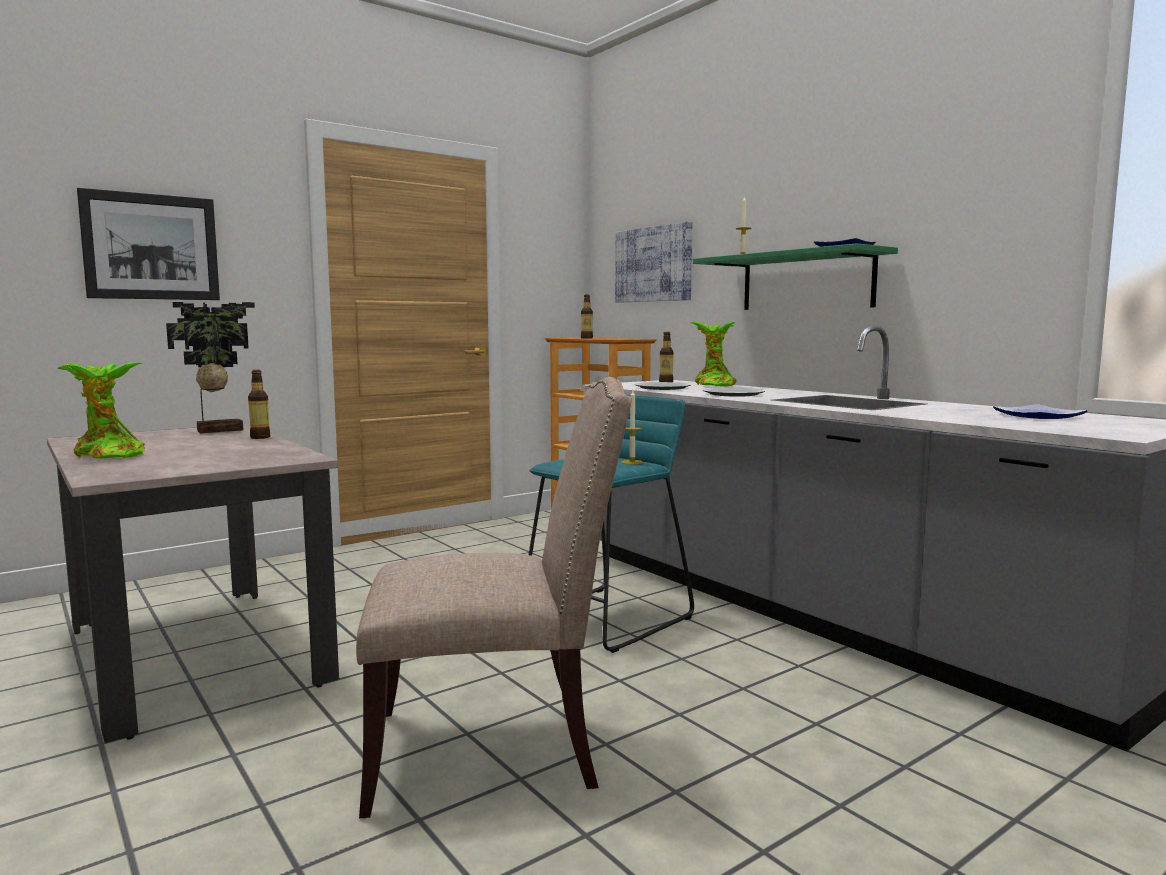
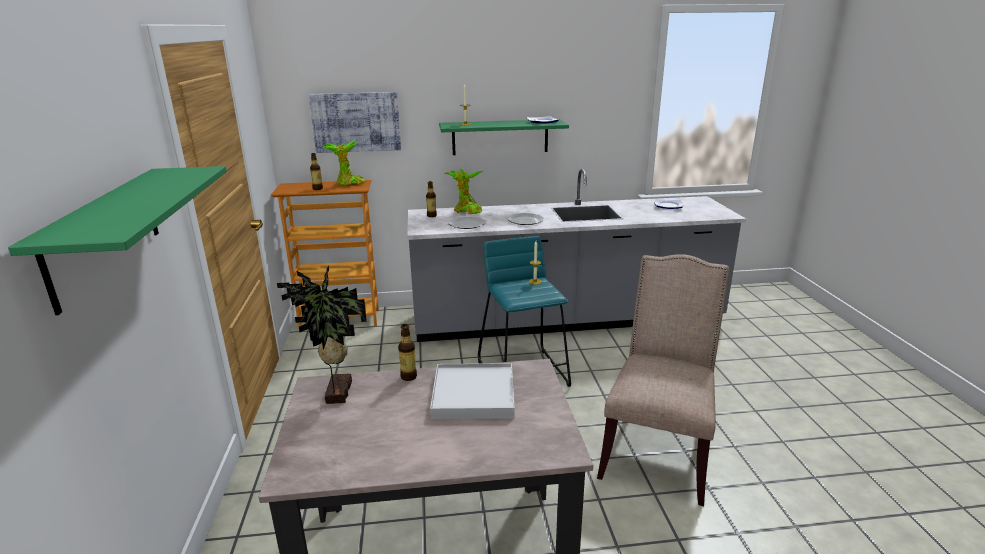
camera: 60 degrees left, 15 degrees up
(107, 455) = (444, 452): potted plant -> potted plant (348, 184)
(151, 247) = (104, 234): picture -> green shelf
(228, 451) = (474, 394): none -> white tray

